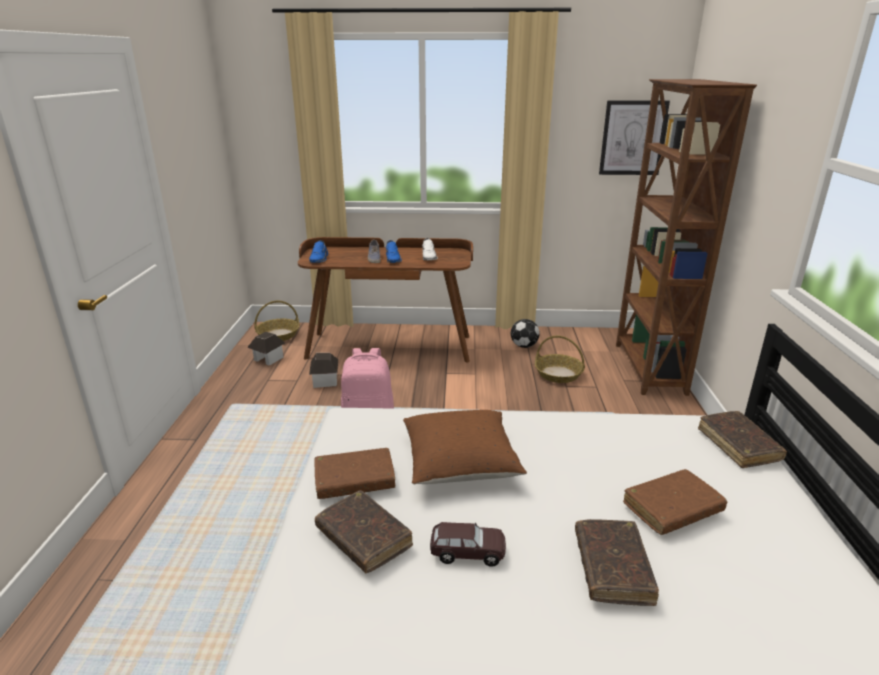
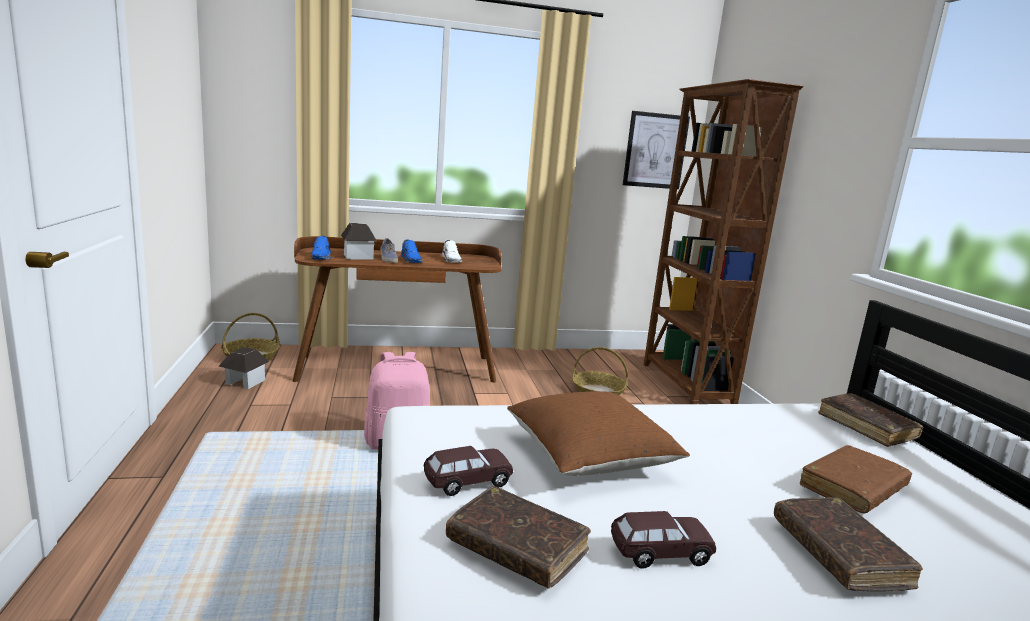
camera: 15 degrees left, 10 degrees down
(325, 381) = (328, 404): toy house -> toy house (358, 256)
(355, 480) = (467, 482): brown book -> brown toy car
(524, 346) = (550, 366): football -> none

